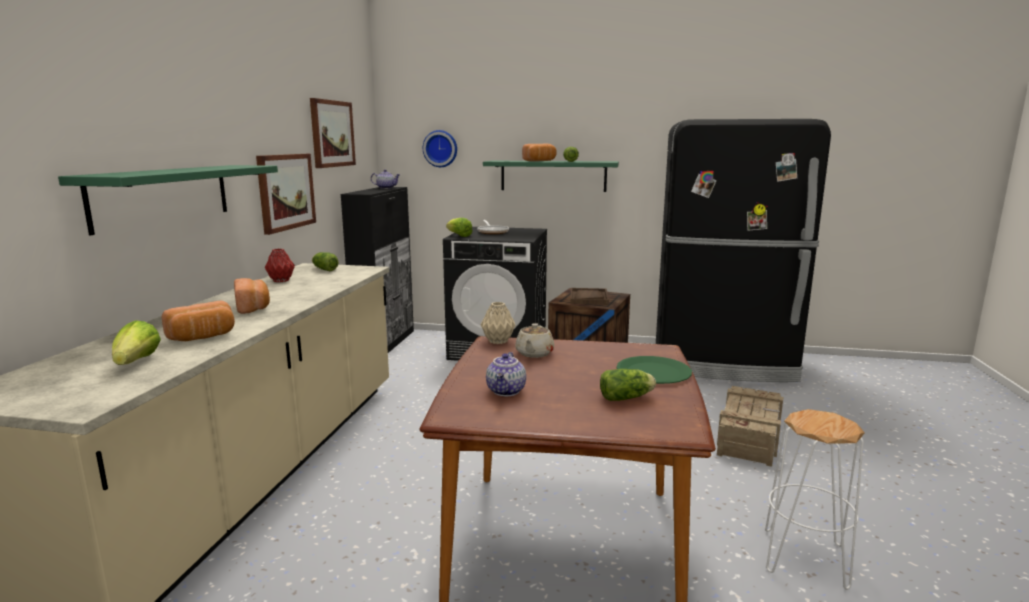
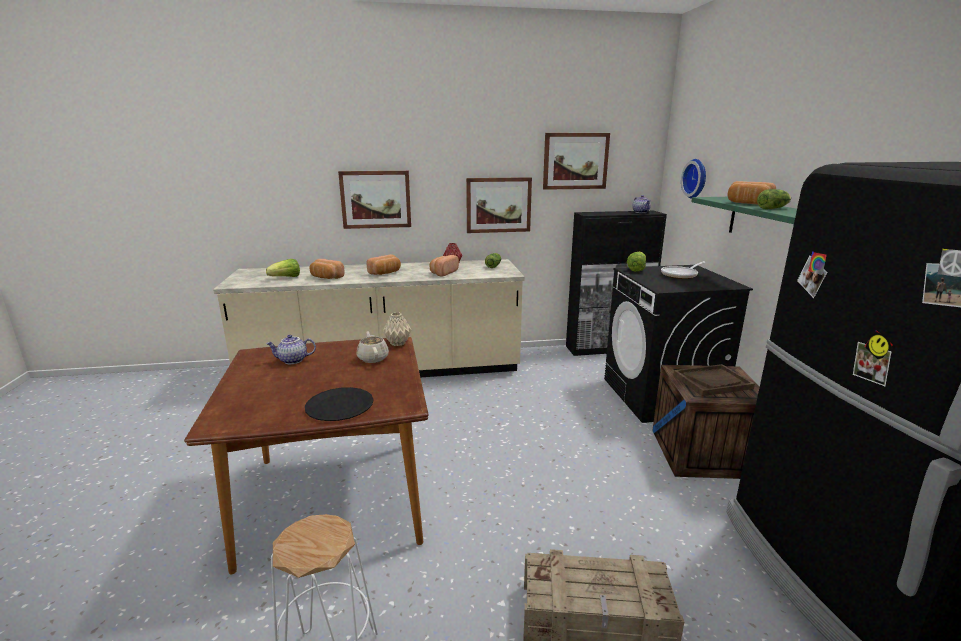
camera: 70 degrees right, 5 degrees up
(163, 196) = (375, 199): green shelf -> picture
(313, 287) = (443, 273): none -> bread
(534, 353) = (373, 358): beige teapot -> beige teapot turned 75 degrees clockwise
(627, 398) = (280, 400): lettuce -> none
(653, 372) = (340, 406): green plate -> black plate

